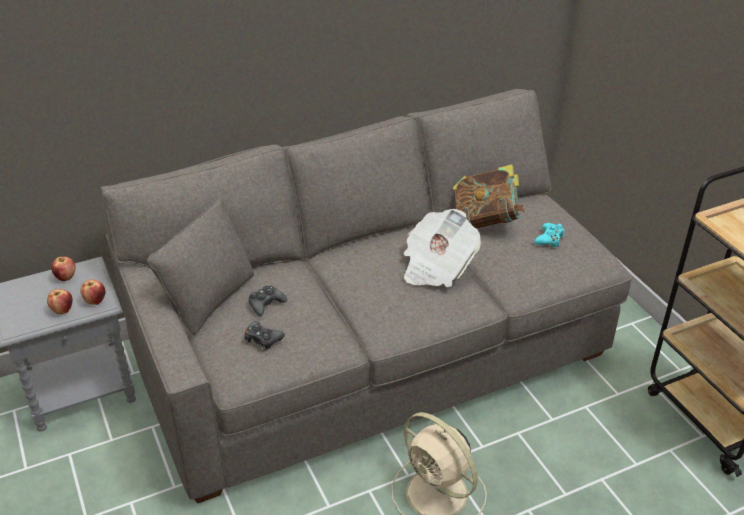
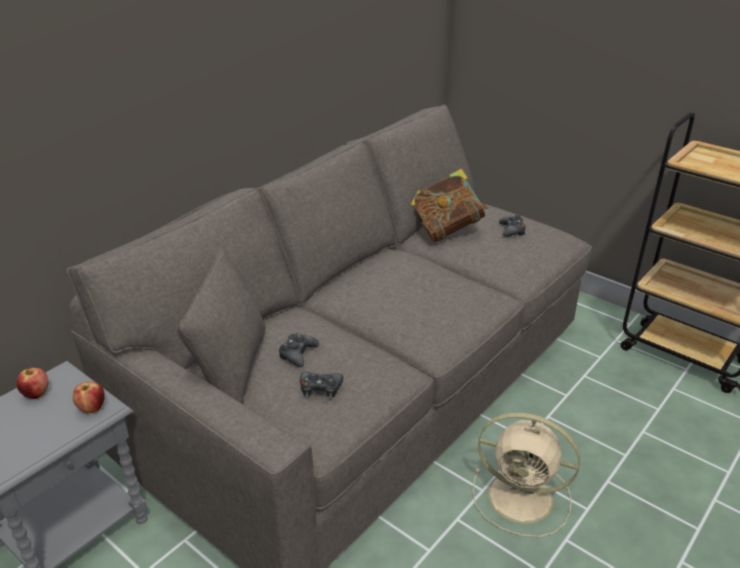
camera: 25 degrees left, 5 degrees down
(62, 310) = (55, 431): apple -> none
(437, 266) = (437, 275): newspaper -> none
(549, 239) = (512, 230): turquoise game controller -> black game controller

